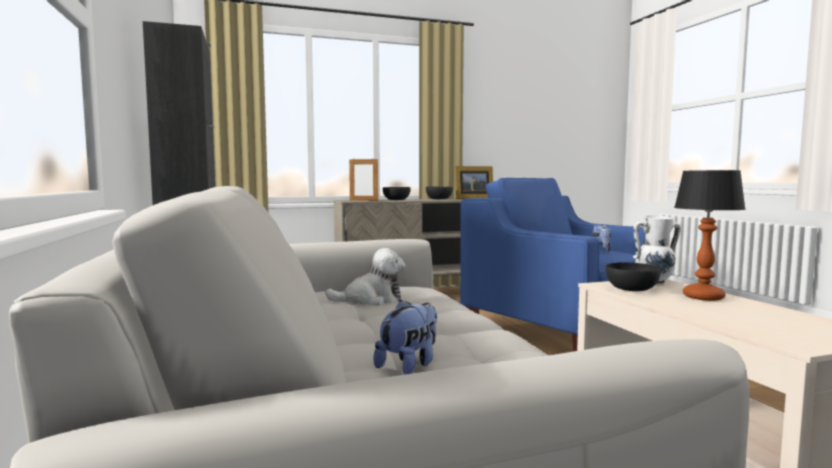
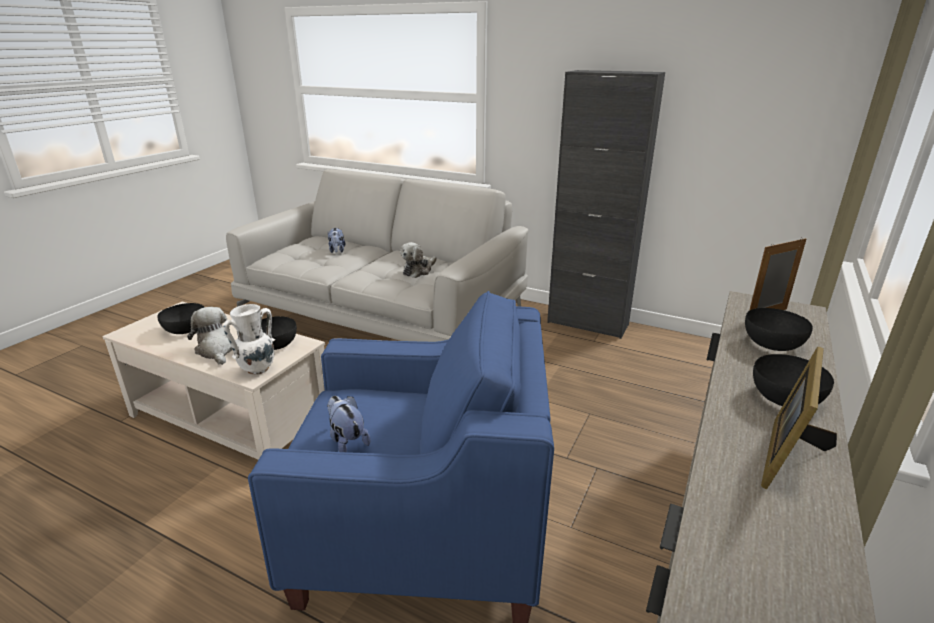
camera: 135 degrees right, 20 degrees up
(703, 297) = (216, 350): table lamp -> plush toy
(762, 318) = (185, 329): none -> black bowl

